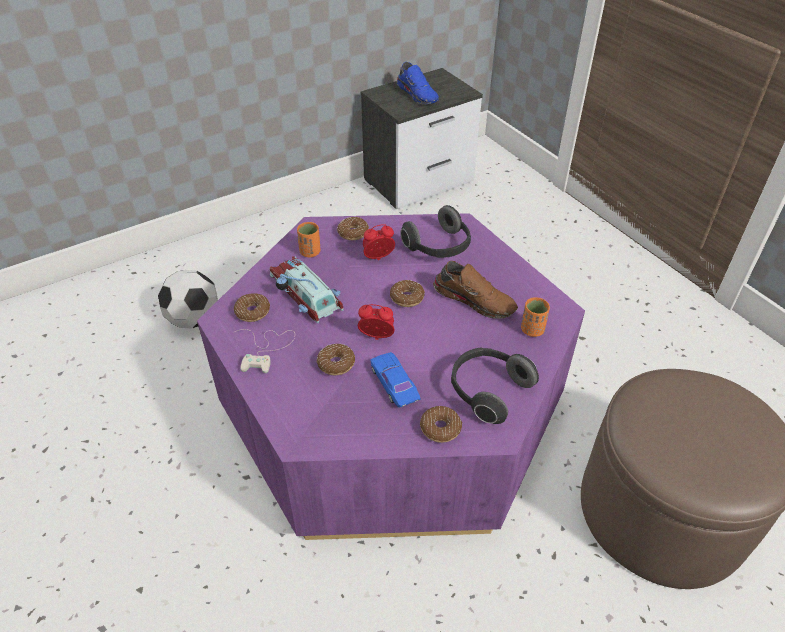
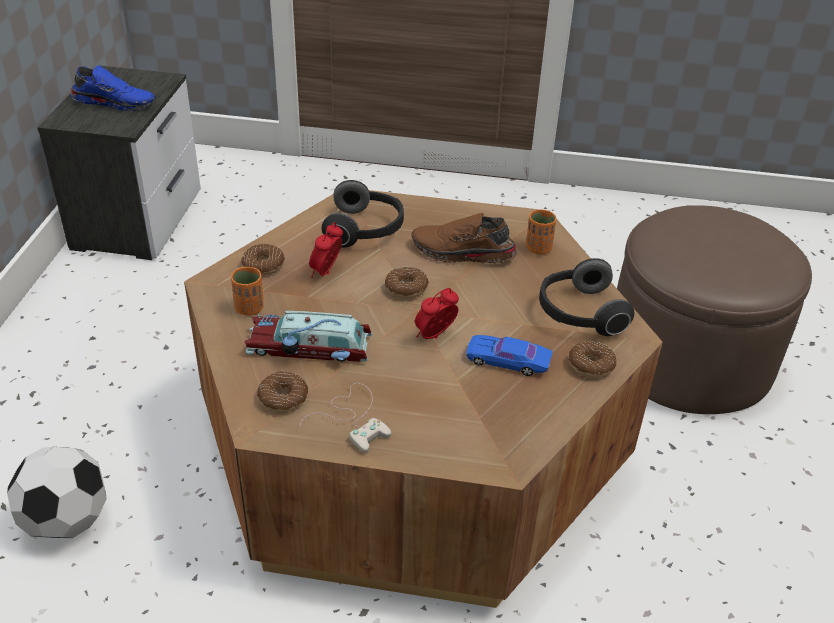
camera: 50 degrees left, 5 degrees down
(336, 364) = (436, 381): donut -> none
(392, 410) = (412, 442): purple coffee table -> brown coffee table
(475, 299) = (462, 253): brown shoe -> brown shoe turned 150 degrees counterclockwise

